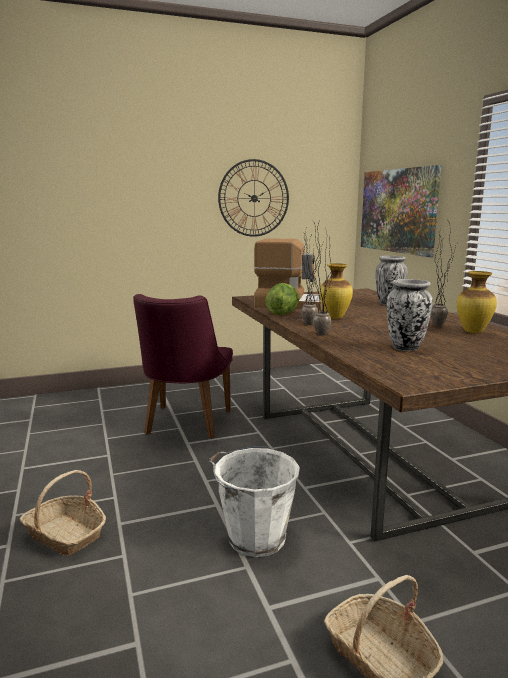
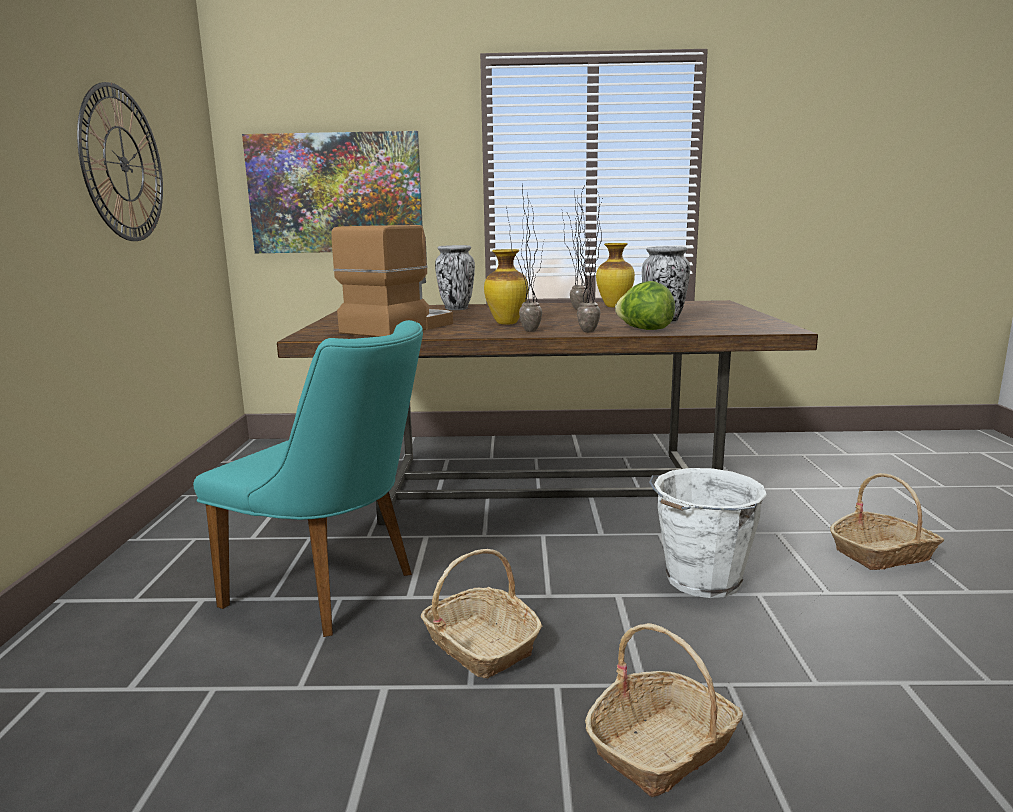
camera: 70 degrees left, 0 degrees up
(146, 470) = (479, 645): none -> basket
(185, 425) = (335, 591): purple chair -> turquoise chair
(282, 314) = (456, 333): lettuce -> lettuce (644, 329)

